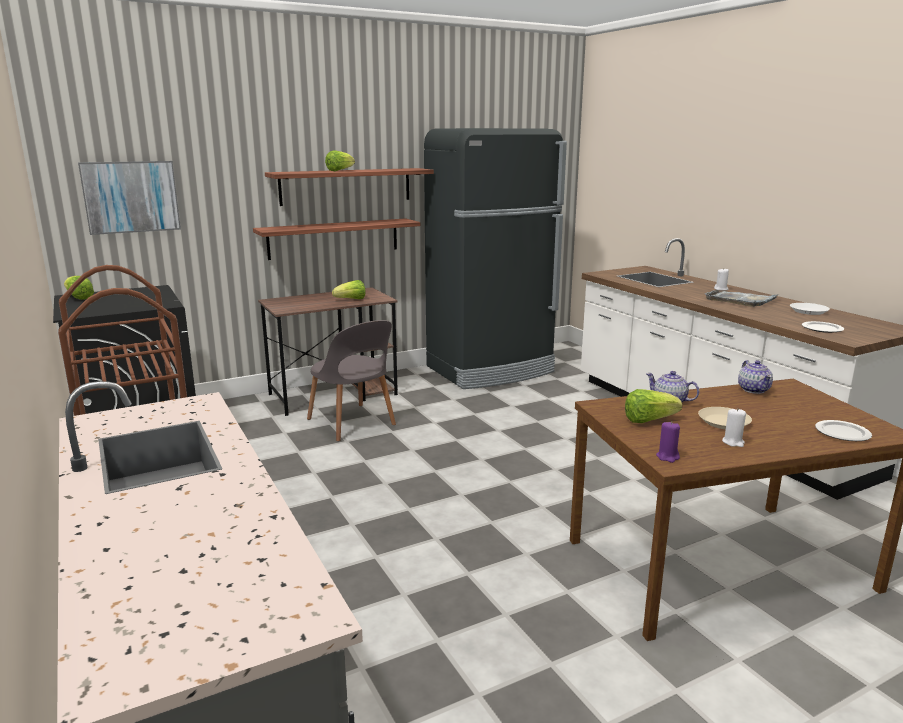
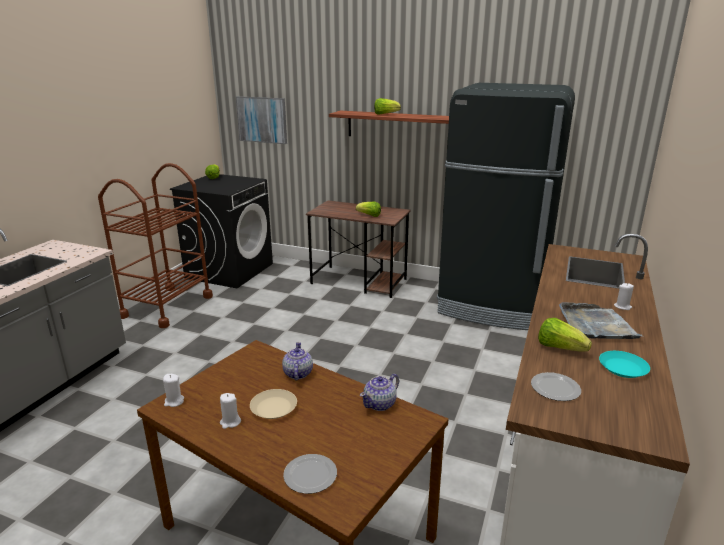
camera: 50 degrees right, 5 degrees up
(334, 238) = (386, 166): shelf -> none
(352, 423) = (328, 305): grey chair -> none
(648, 420) = (244, 376): lettuce -> lettuce (560, 348)
(667, 457) = (174, 401): purple candle -> white candle
(809, 311) = (622, 368): white plate -> turquoise plate

